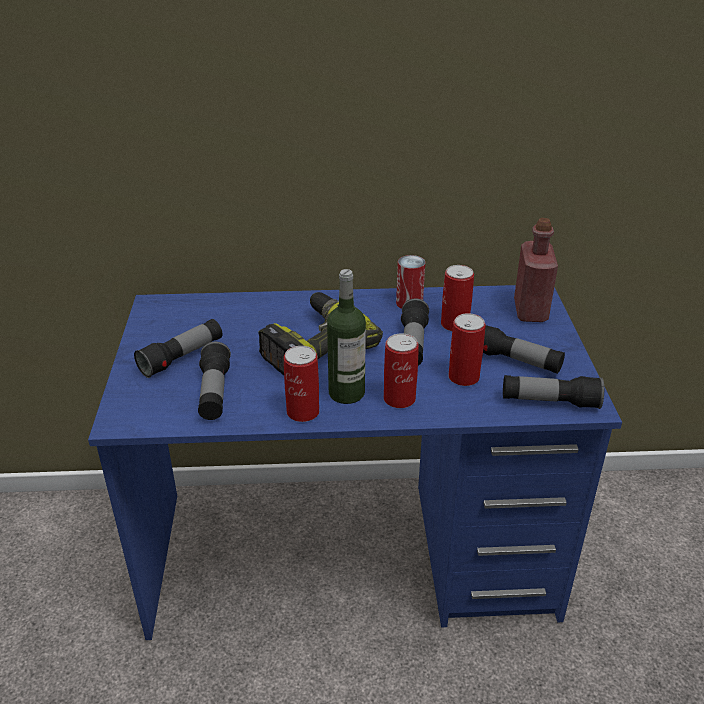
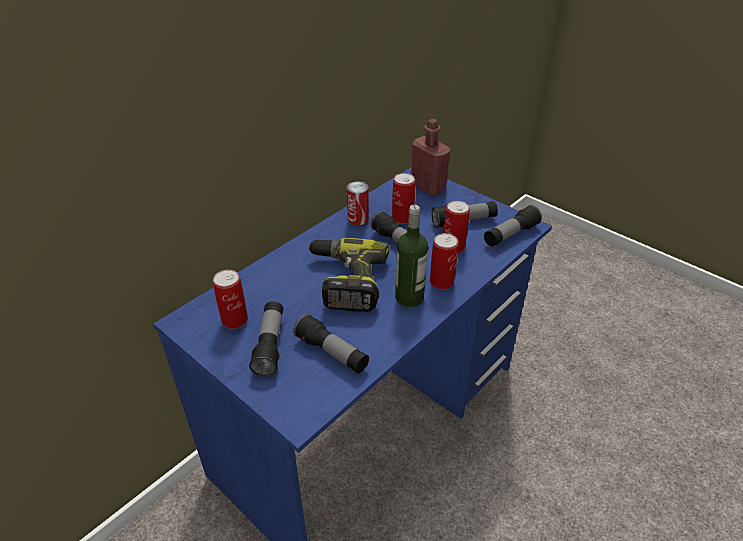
camera: 45 degrees left, 5 degrees up
(303, 412) = (404, 326): can -> can (234, 320)

